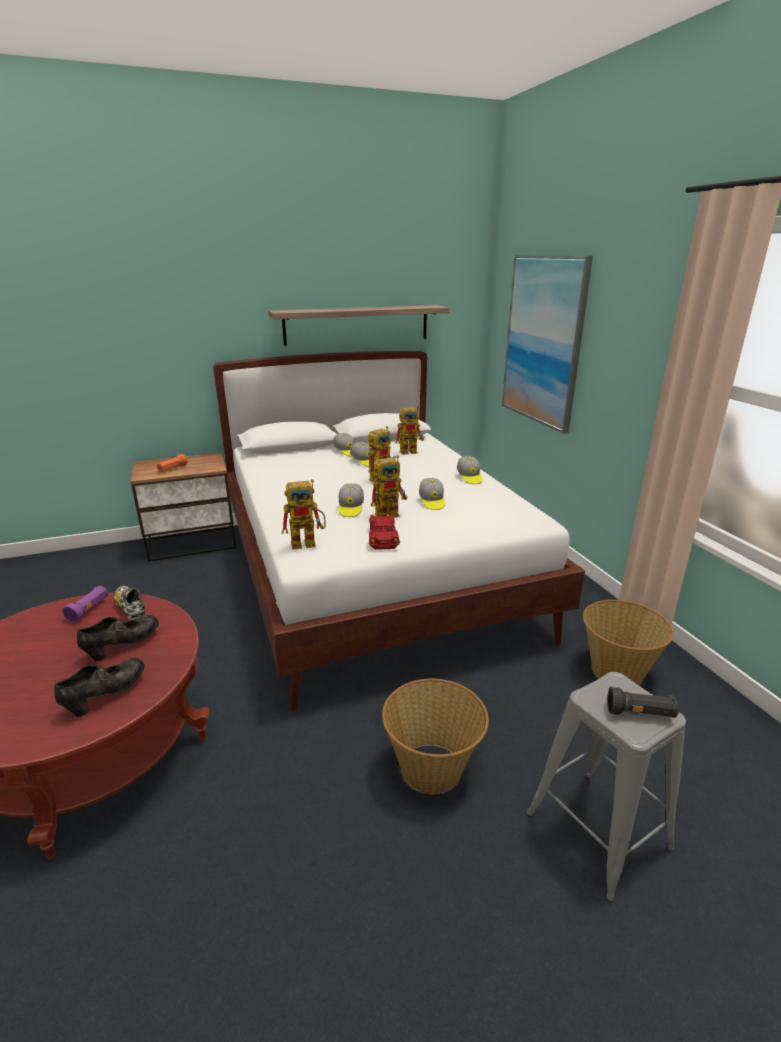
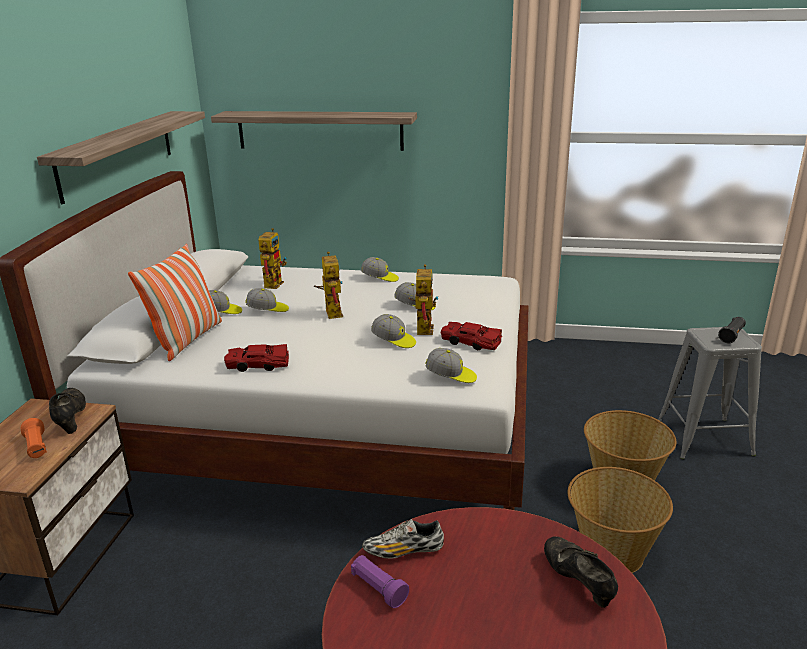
camera: 60 degrees left, 0 degrees up
(123, 646) = (487, 563): black shoe -> black shoe (70, 419)
(279, 481) = (258, 364): none -> red toy car
(297, 455) = (187, 339): none -> pillow
(309, 542) = (451, 376): toy robot -> cap
(543, 341) = (319, 130): picture -> shelf
(617, 670) = (564, 369): basket -> basket (611, 552)

